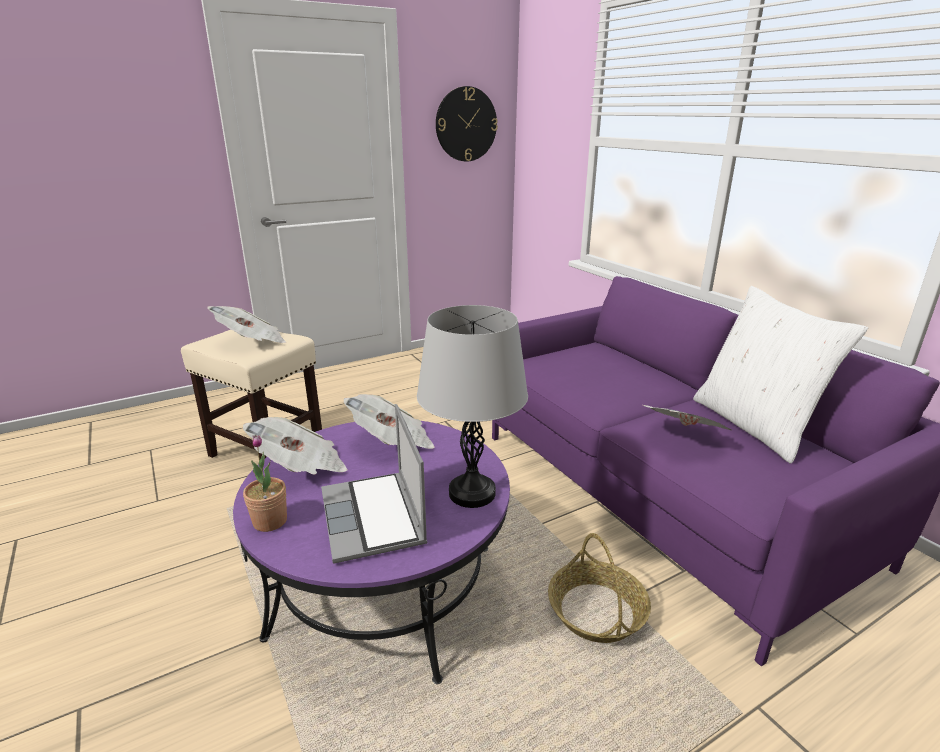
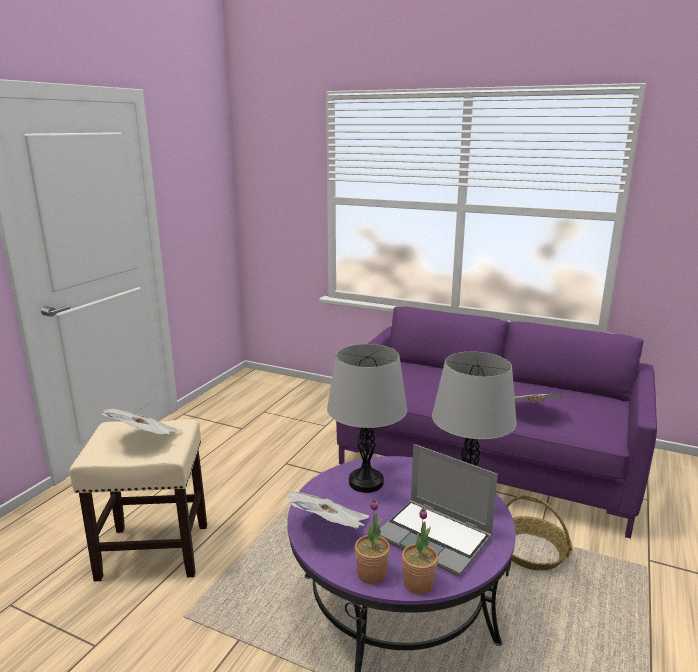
camera: 35 degrees left, 5 degrees down
(291, 550) = (418, 584): none -> potted plant
(392, 442) = (366, 482): newspaper -> grey table lamp
(466, 124) = (201, 189): wall clock -> none
(755, 425) = (552, 392): white pillow -> none

